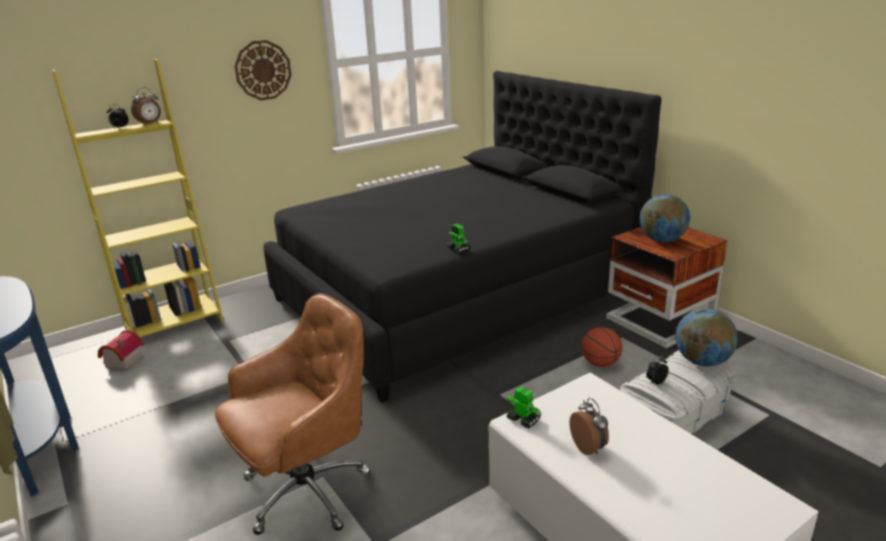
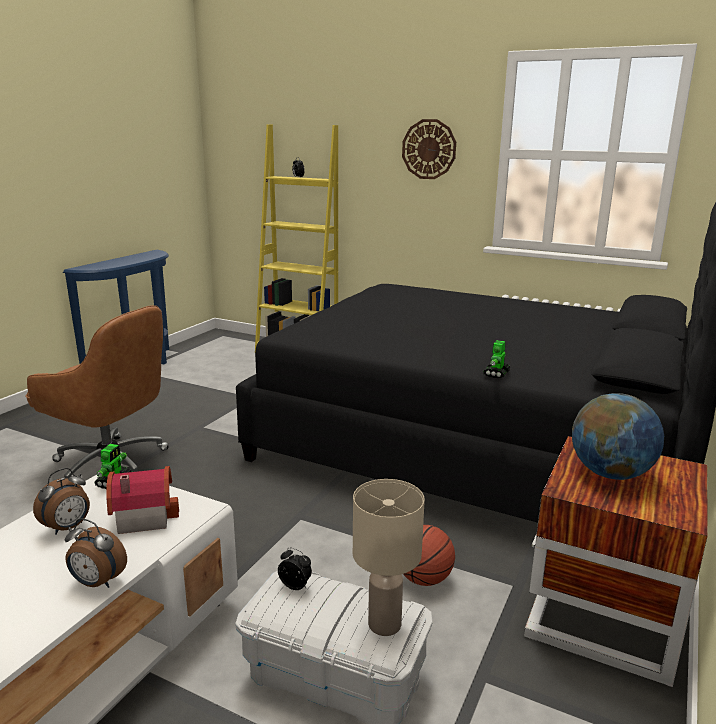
camera: 60 degrees right, 5 degrees down
(122, 362) = (235, 355): toy house -> toy house (142, 516)
(150, 123) = (318, 178): alarm clock -> alarm clock (97, 583)
(458, 249) = (362, 349): toy robot -> toy robot (496, 374)
(702, 361) = (383, 624): globe -> beige table lamp

